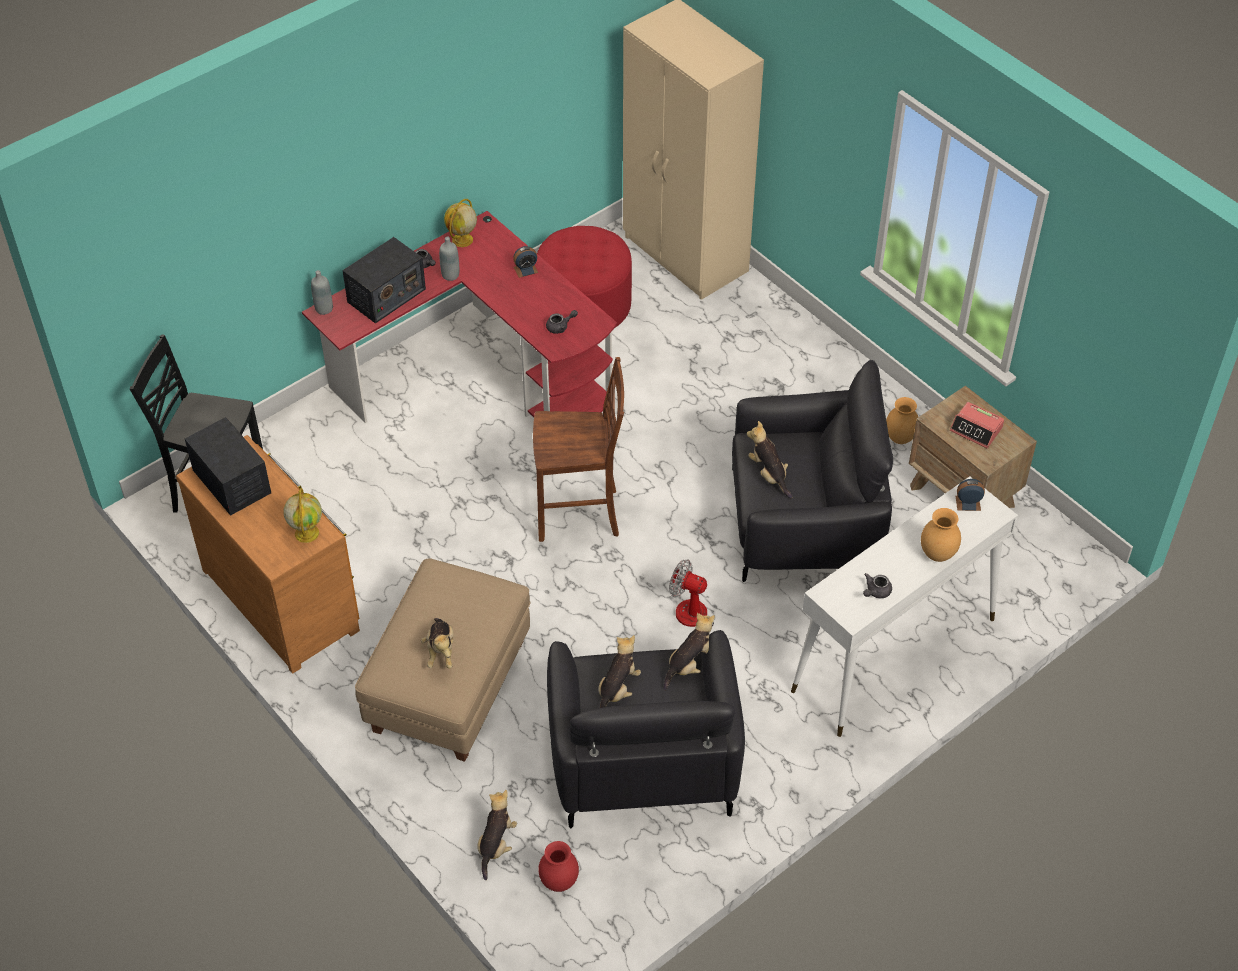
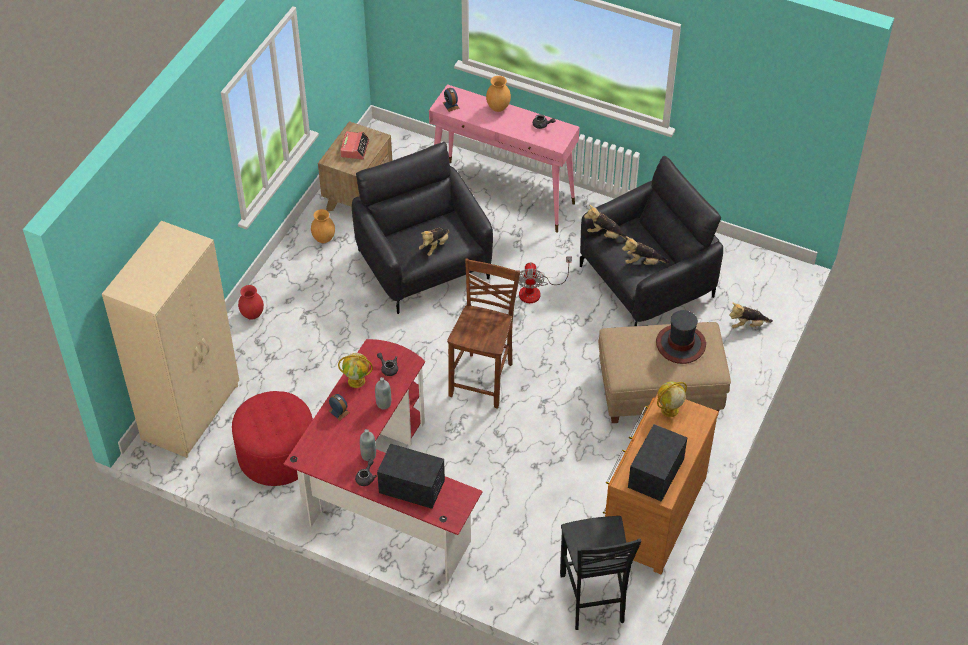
camera: 115 degrees left, 0 degrees up
(324, 309) = (448, 519): grey bottle -> grey bottle (383, 404)
(441, 651) = (680, 344): plush toy -> hat
(462, 240) = (326, 464): globe -> globe (357, 381)
(559, 882) = (750, 289): red vase -> red vase (253, 315)
(580, 514) = (483, 379): brown chair -> brown chair turned 45 degrees clockwise
(893, 655) = (503, 196): white console table -> pink console table

